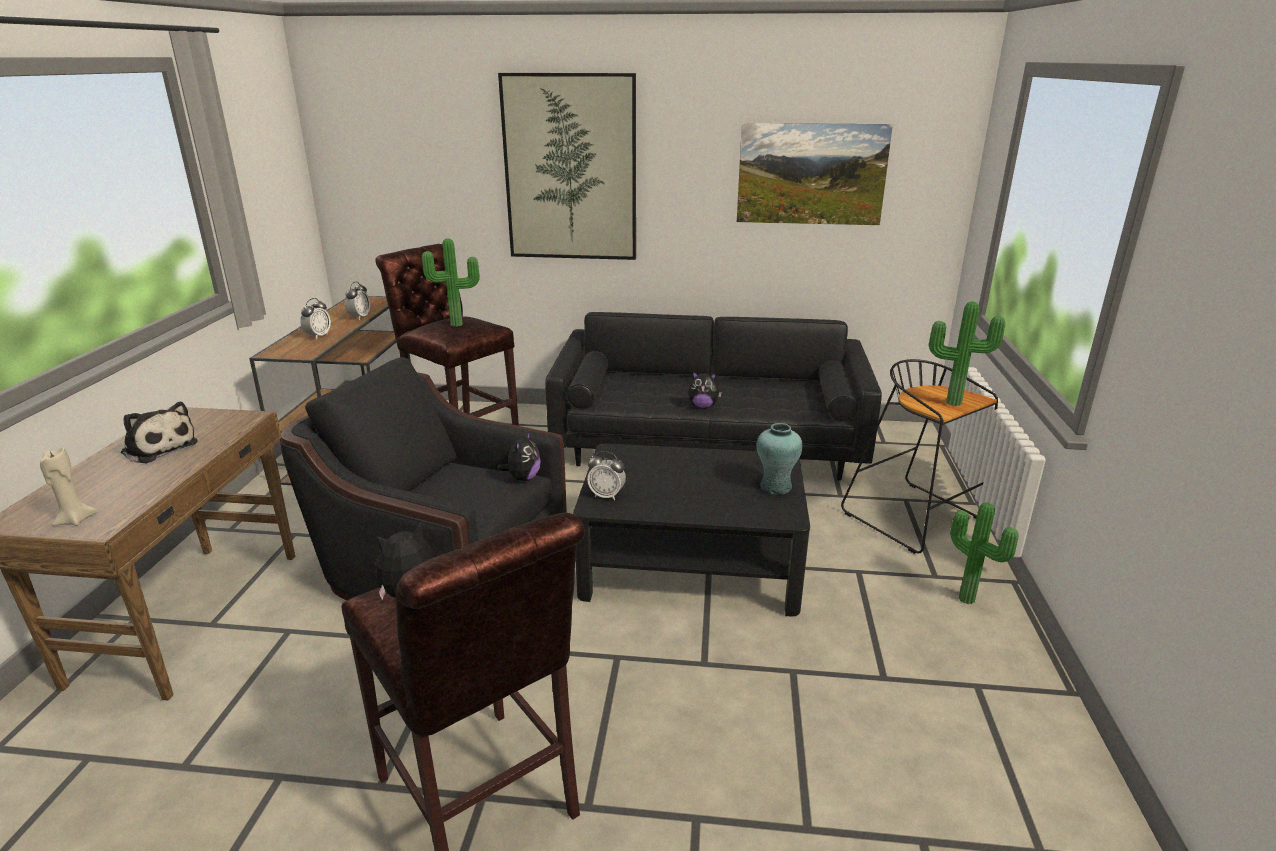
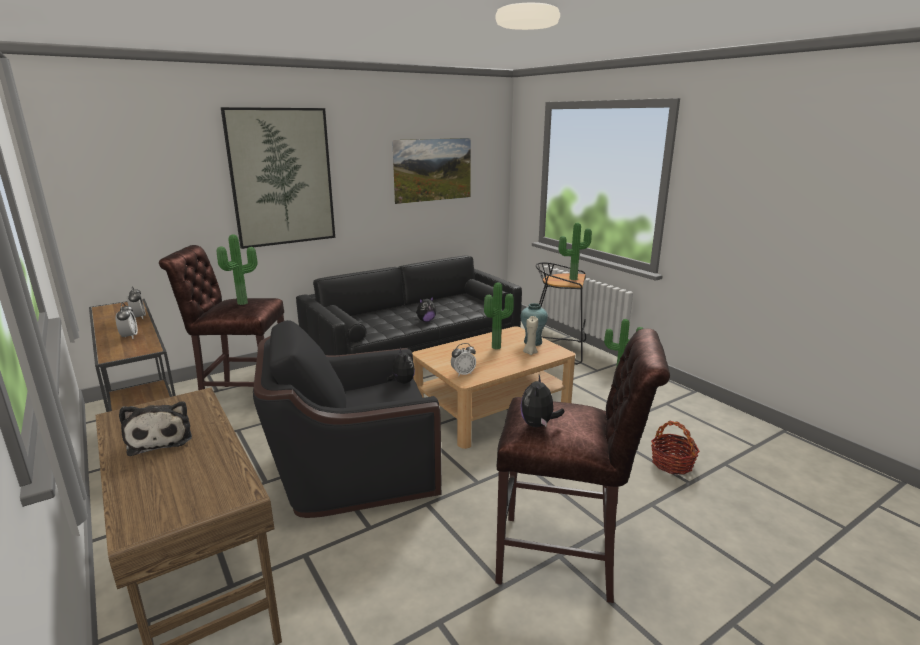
camera: 40 degrees left, 5 degrees down
(75, 520) = (205, 500): beige candle -> beige candle (530, 352)
(158, 447) = (160, 438): plush toy -> plush toy turned 75 degrees clockwise
(691, 562) = (492, 407): black coffee table -> beige coffee table
(712, 476) = (498, 348): none -> potted plant
(826, 782) = (672, 463): none -> basket

